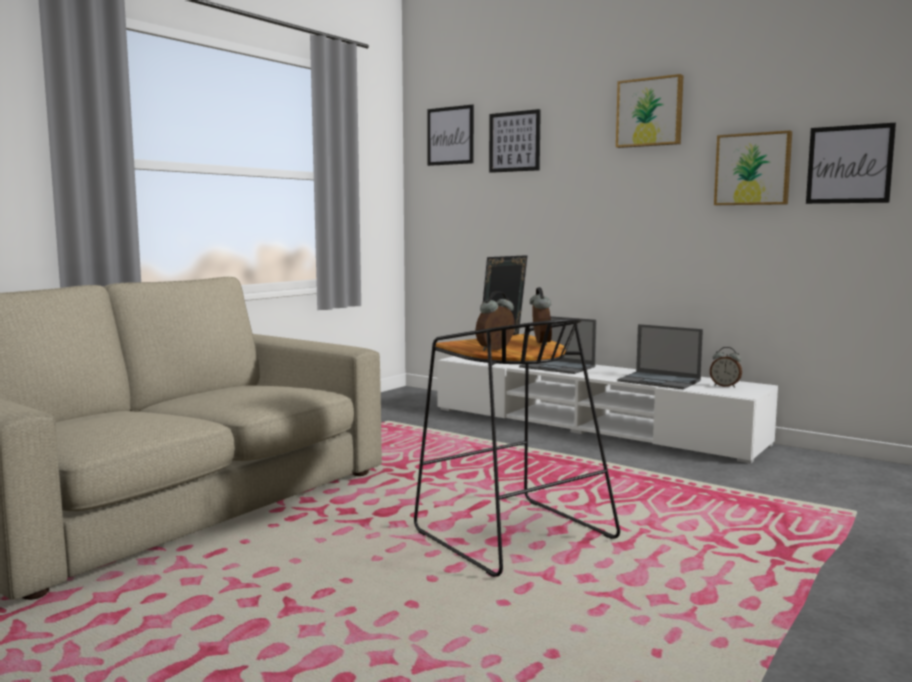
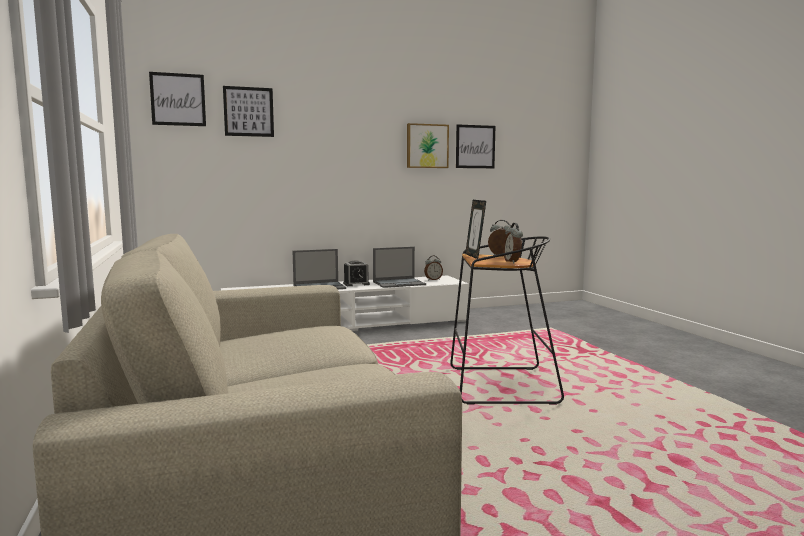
camera: 55 degrees left, 0 degrees up
(608, 372) = (356, 284): none -> alarm clock
(650, 112) = (361, 102): picture -> none

